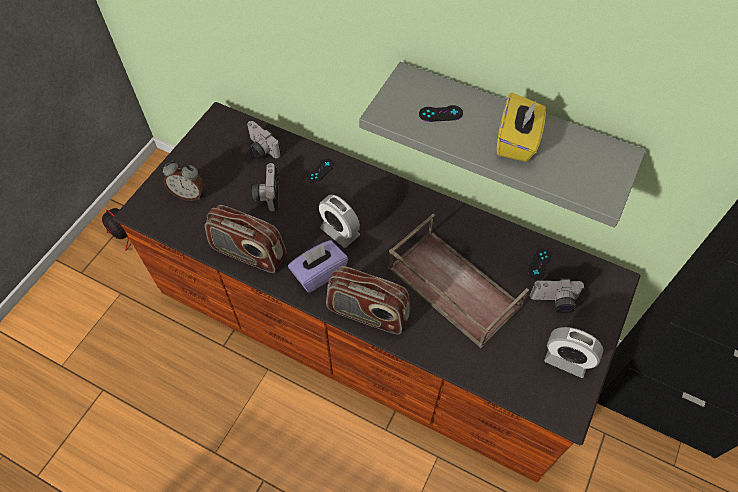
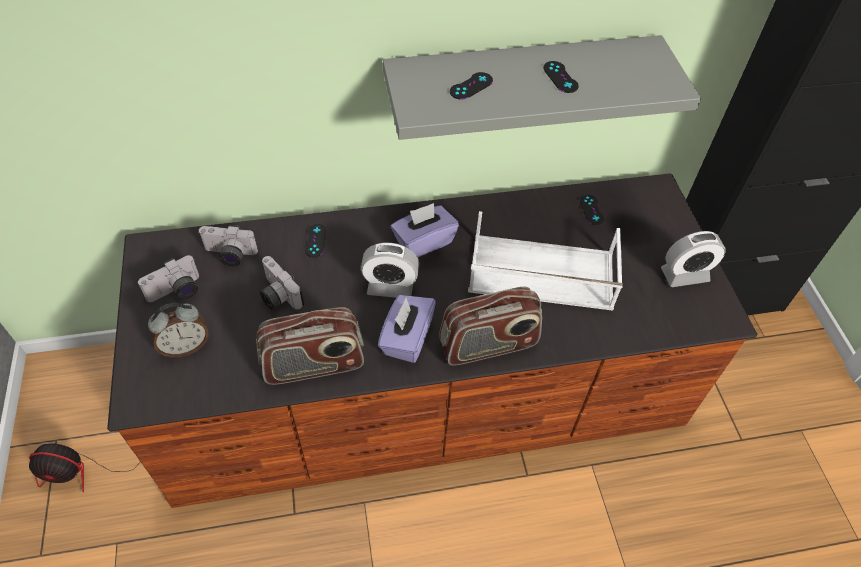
camera: 40 degrees left, 5 degrees down
(390, 213) = (423, 242): none -> purple tissue box
(452, 287) = (539, 273): brown tray -> white tray
(517, 141) = (560, 77): yellow tissue box -> black game controller
(554, 302) = (632, 234): camera -> camera (176, 292)

